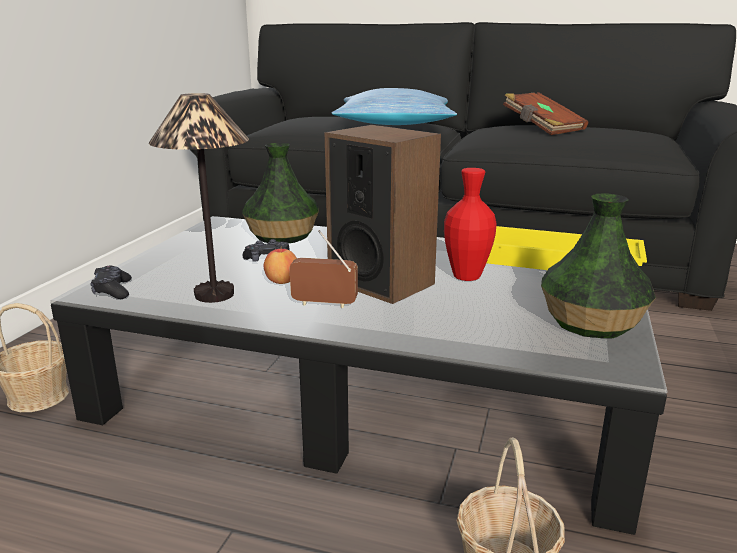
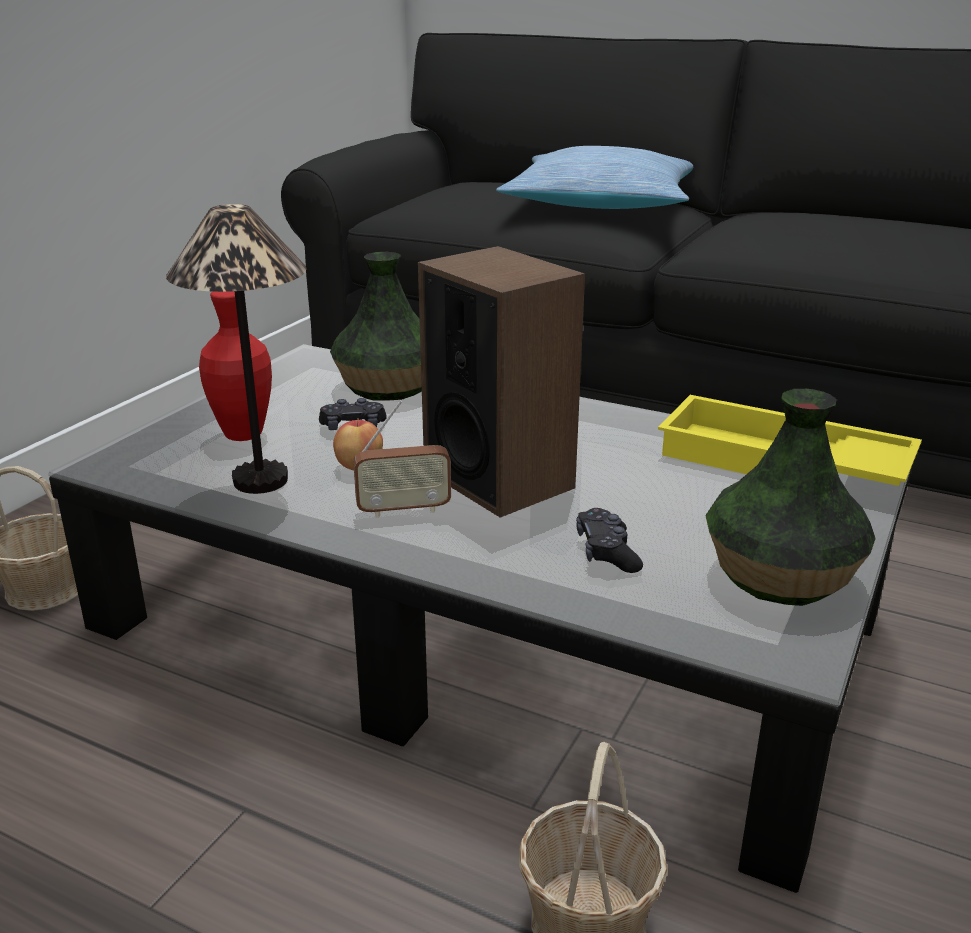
camera: 10 degrees right, 5 degrees up
(112, 290) = (130, 463): black game controller -> black game controller (607, 552)
(324, 304) = (403, 510): radio -> radio turned 150 degrees clockwise
(466, 277) = (628, 479): red vase -> red vase (243, 434)
(542, 129) = (829, 225): brown book -> none

